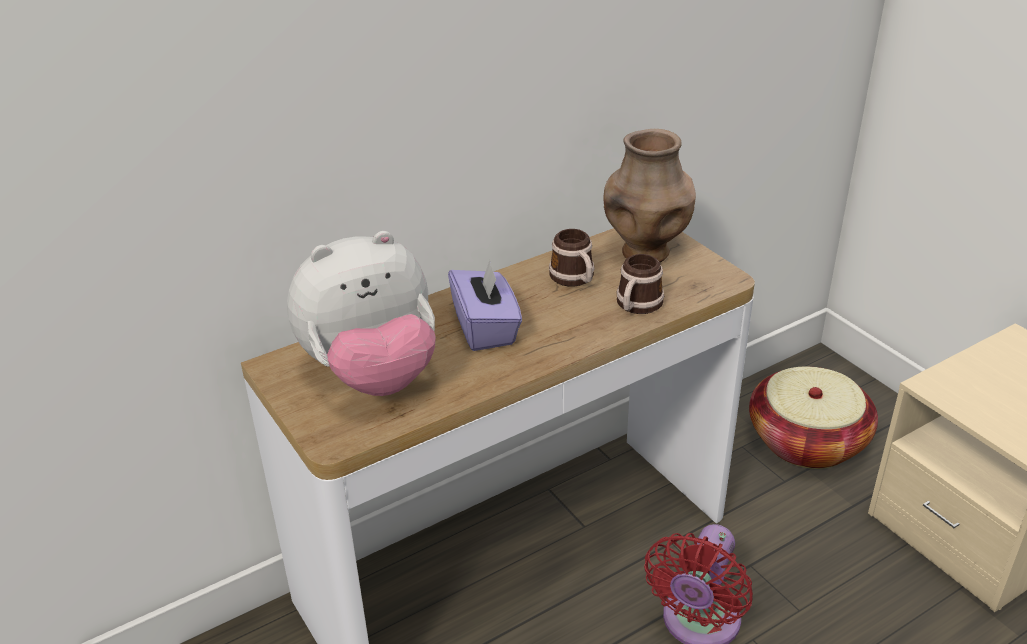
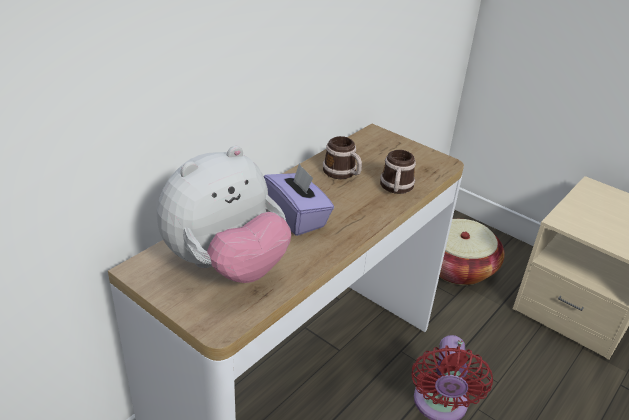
camera: 20 degrees left, 0 degrees up
(645, 253) = (381, 151): brown vase -> none

